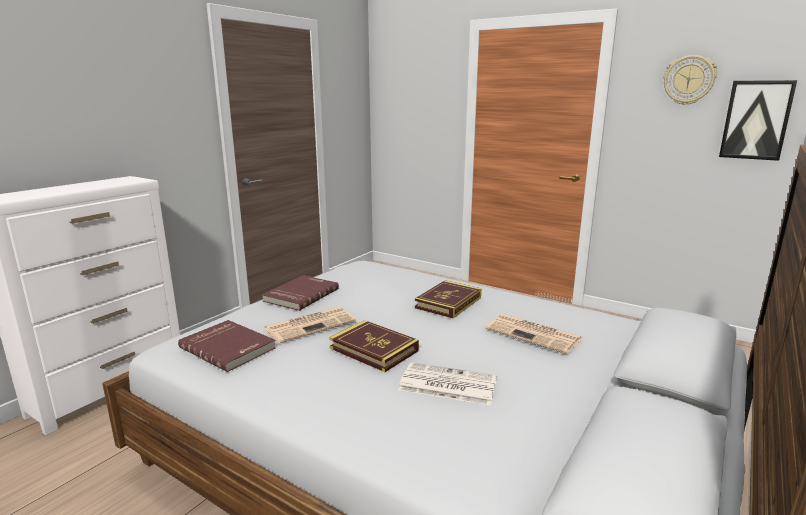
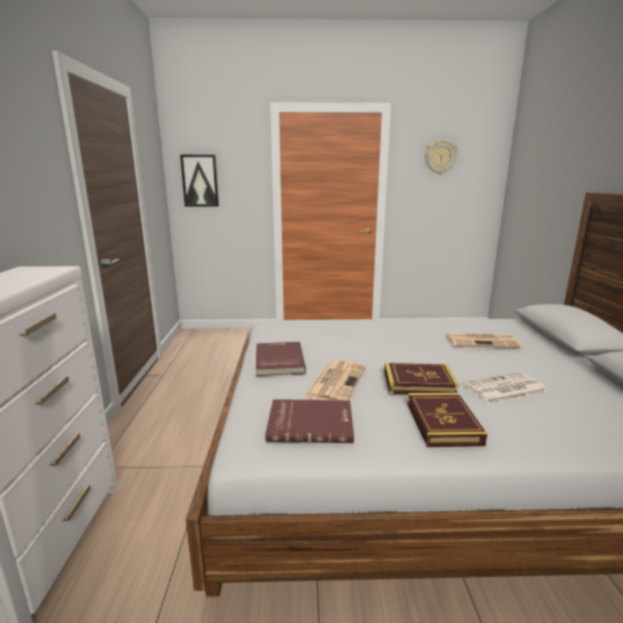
camera: 35 degrees left, 0 degrees up
(448, 302) = (397, 336): book -> book (443, 423)
(756, 120) = (480, 183): picture -> picture (200, 180)

